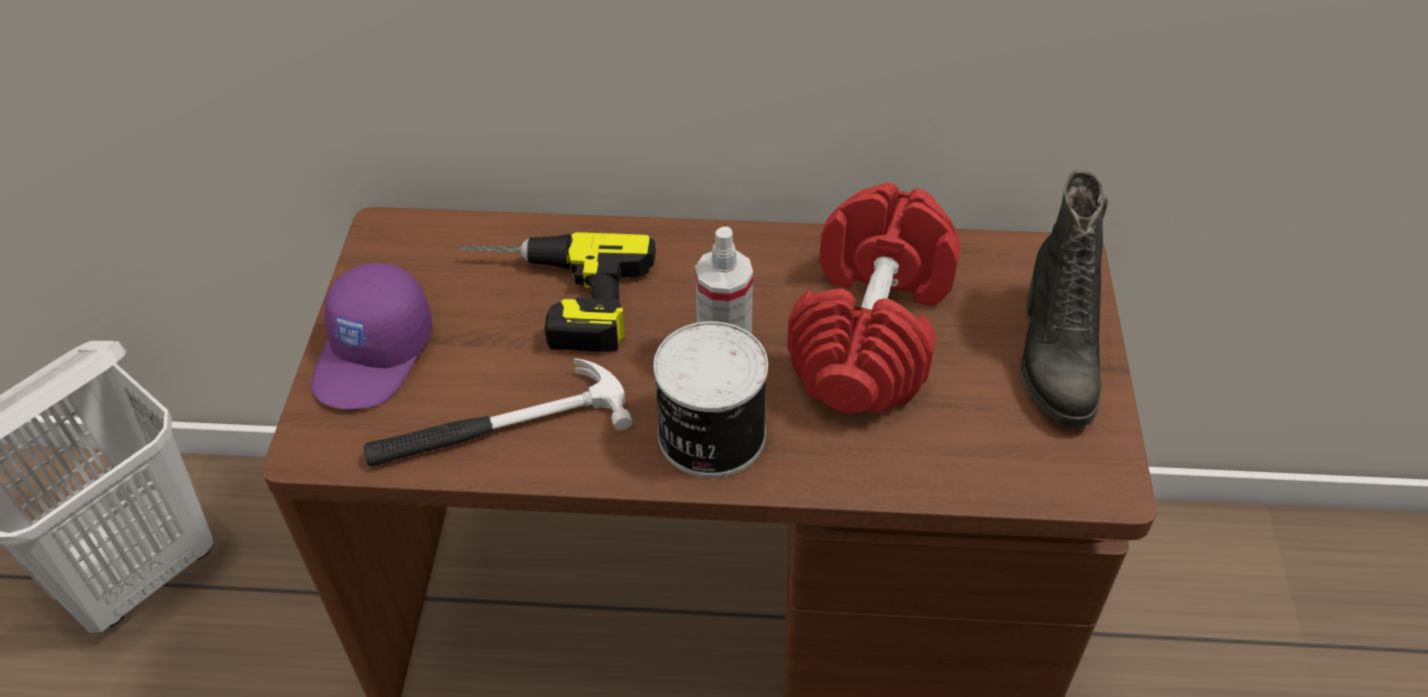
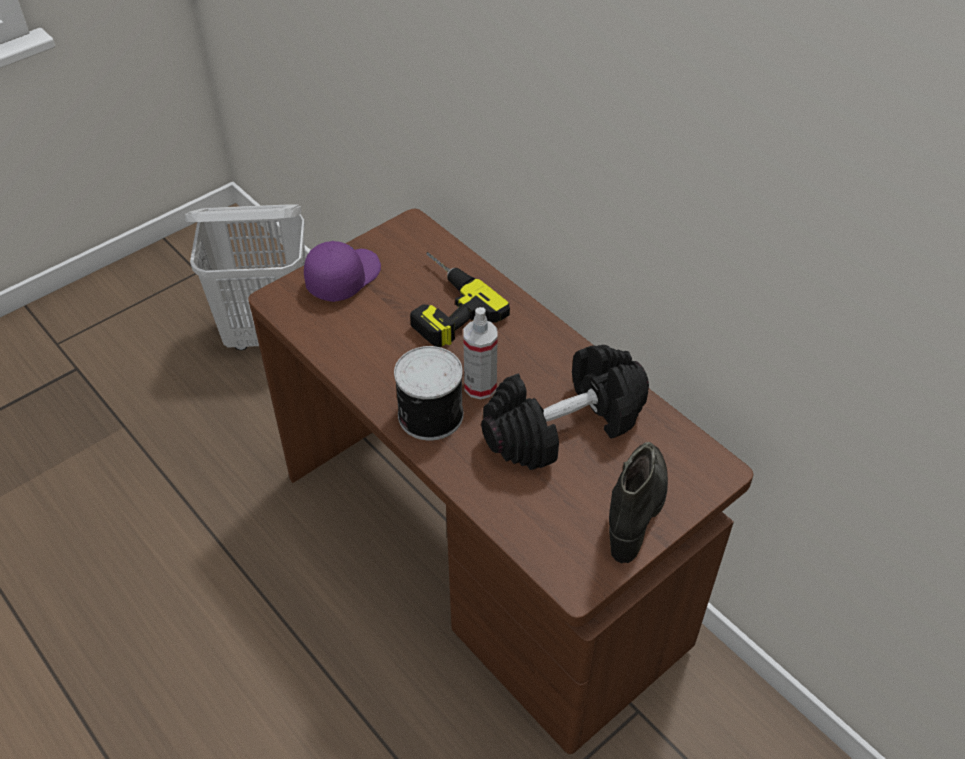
camera: 45 degrees right, 0 degrees up
(375, 355) = (343, 277): purple cap -> purple cap turned 150 degrees clockwise
(497, 427) = (351, 343): hammer -> none
(870, 330) = (564, 426): red dumbbell -> black dumbbell
(1053, 358) = (636, 509): black boot -> black boot turned 150 degrees clockwise

